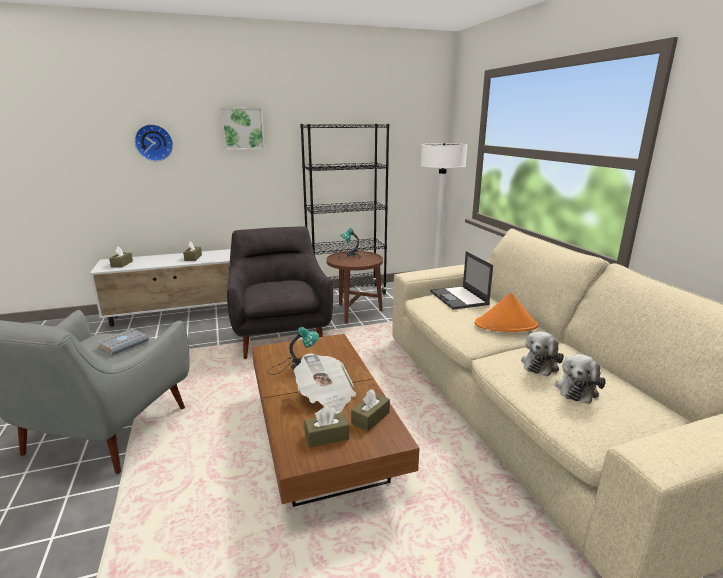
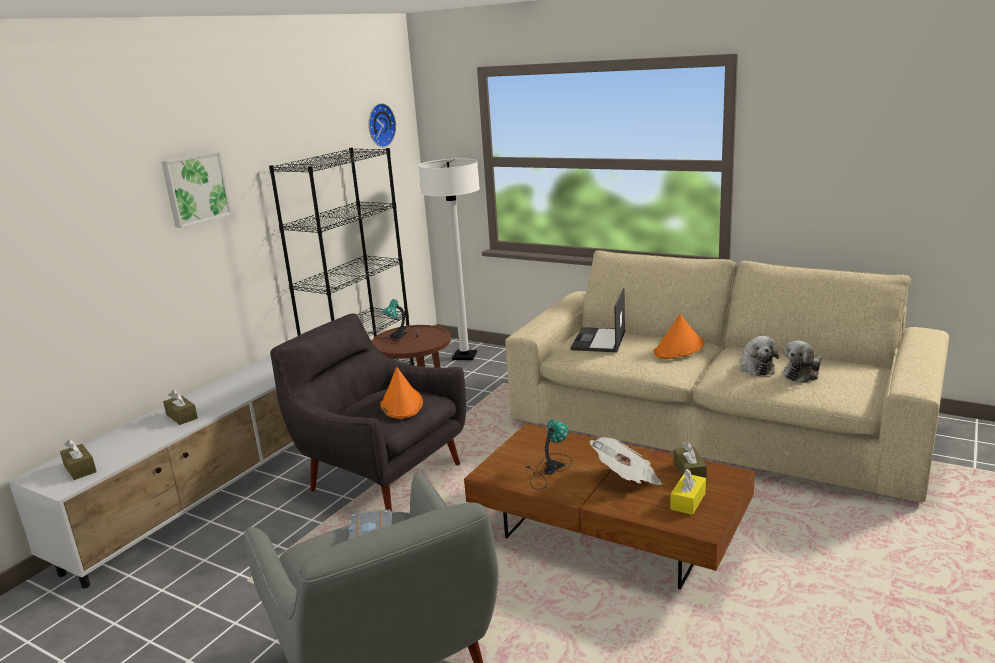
camera: 40 degrees left, 0 degrees up
(154, 142) = (72, 241): wall clock -> wall clock (379, 125)
(283, 289) = (401, 404): none -> orange hat
(327, 437) = (688, 501): brown tissue box -> yellow tissue box
(459, 298) = (598, 341): laptop -> laptop turned 75 degrees clockwise
(577, 389) = (802, 374): plush toy -> plush toy turned 60 degrees clockwise

